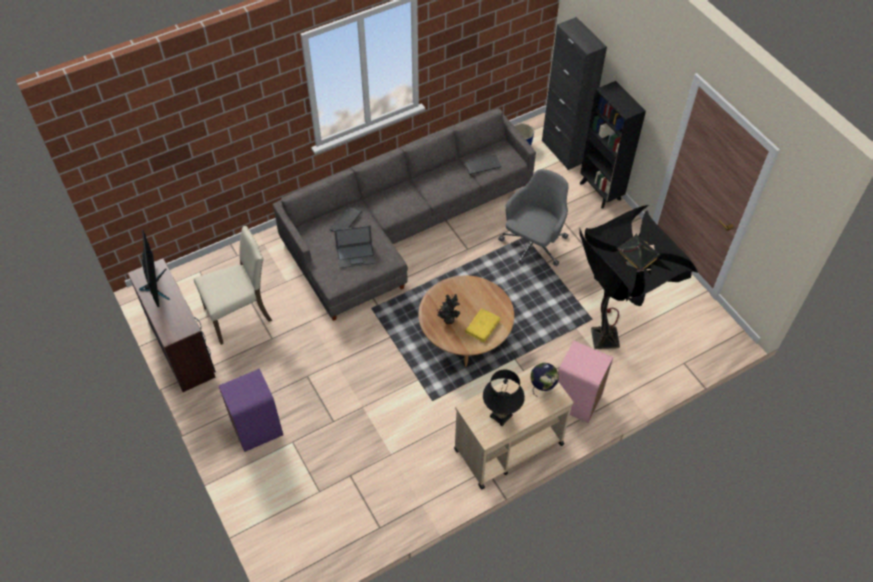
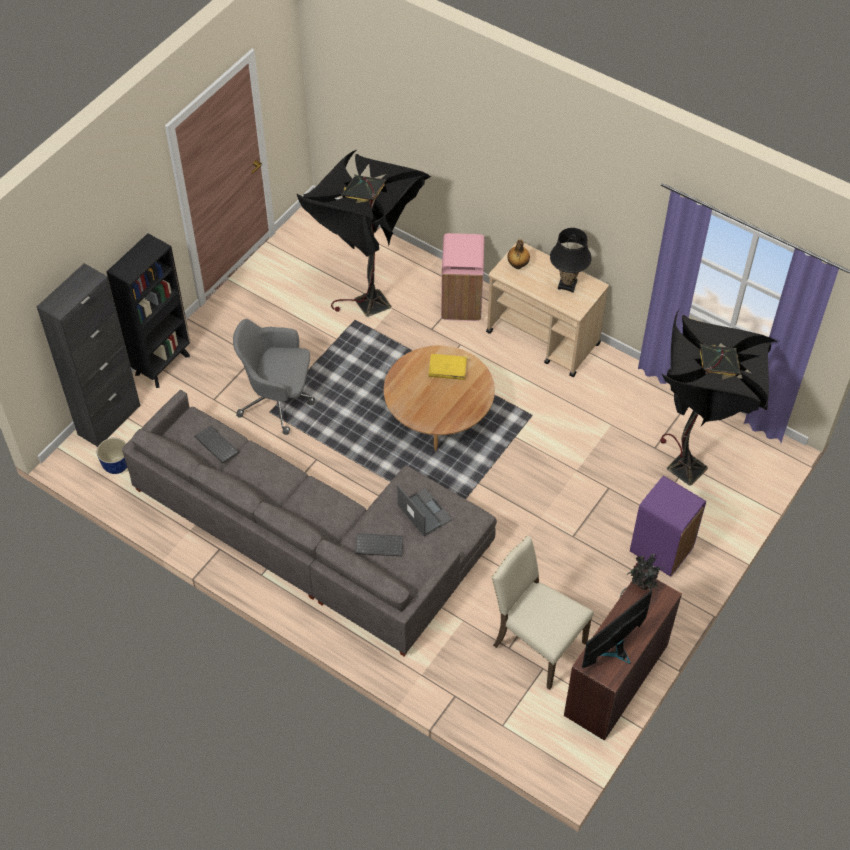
camera: 115 degrees left, 0 degrees up
(318, 498) = (693, 463): none -> black floor lamp
(448, 319) = (456, 400): potted plant -> potted plant (643, 585)
(542, 387) = (517, 265): globe -> bottle

